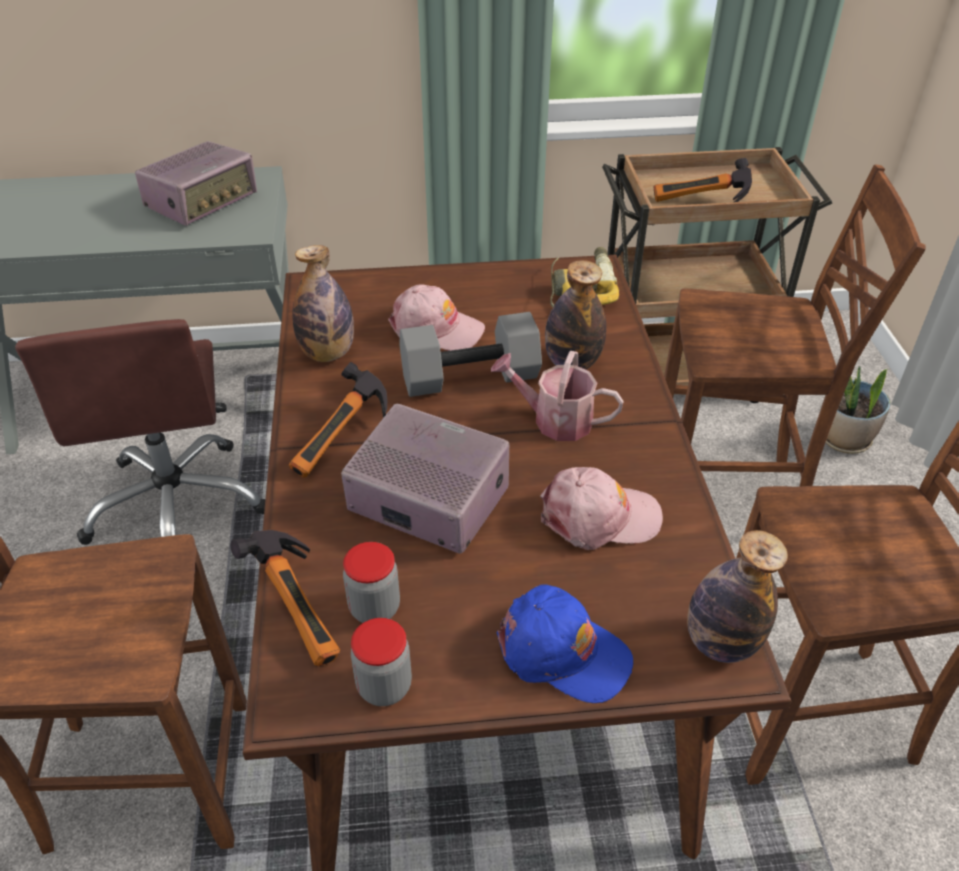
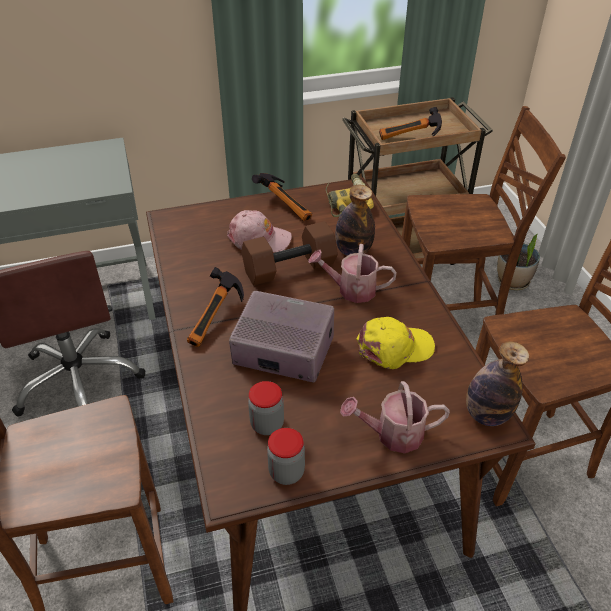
camera: 10 degrees left, 0 degrees up
(202, 201) = (74, 167): radio -> none
(304, 607) = (220, 430): hammer -> hammer (287, 205)
(327, 353) = (190, 263): bottle -> none
(470, 375) = (290, 267): grey dumbbell -> brown dumbbell
(562, 652) = (392, 434): blue cap -> watering can
(599, 517) = (394, 348): pink cap -> yellow cap

